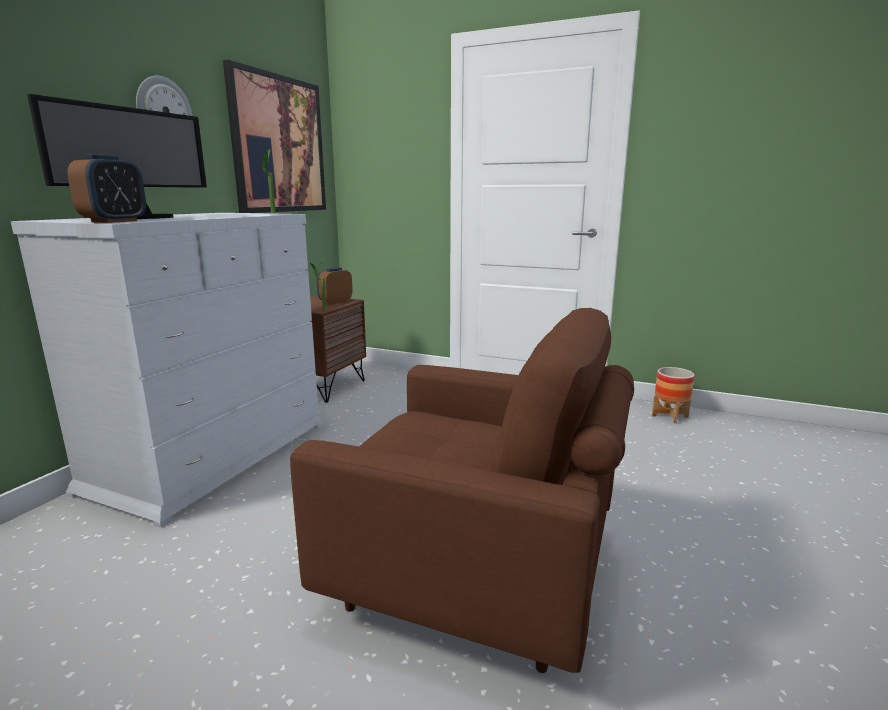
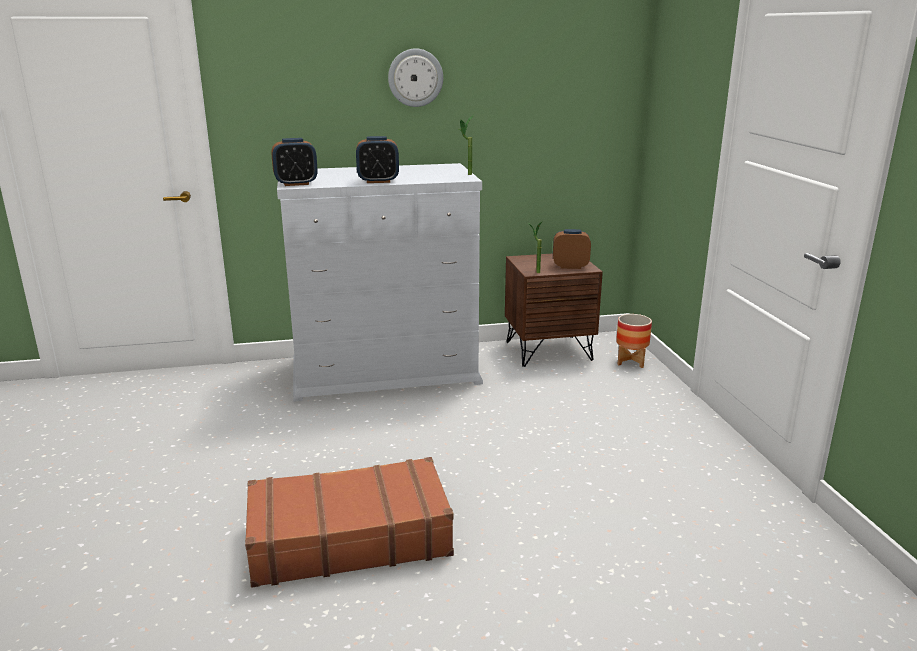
camera: 55 degrees right, 5 degrees up
(141, 218) = (339, 176): monitor -> none
(209, 217) = (378, 181): none -> alarm clock
(279, 145) = (554, 92): picture -> none
(476, 579) = (349, 538): brown armchair -> brown suitcase
(669, 416) = (832, 572): planter -> planter (631, 361)

